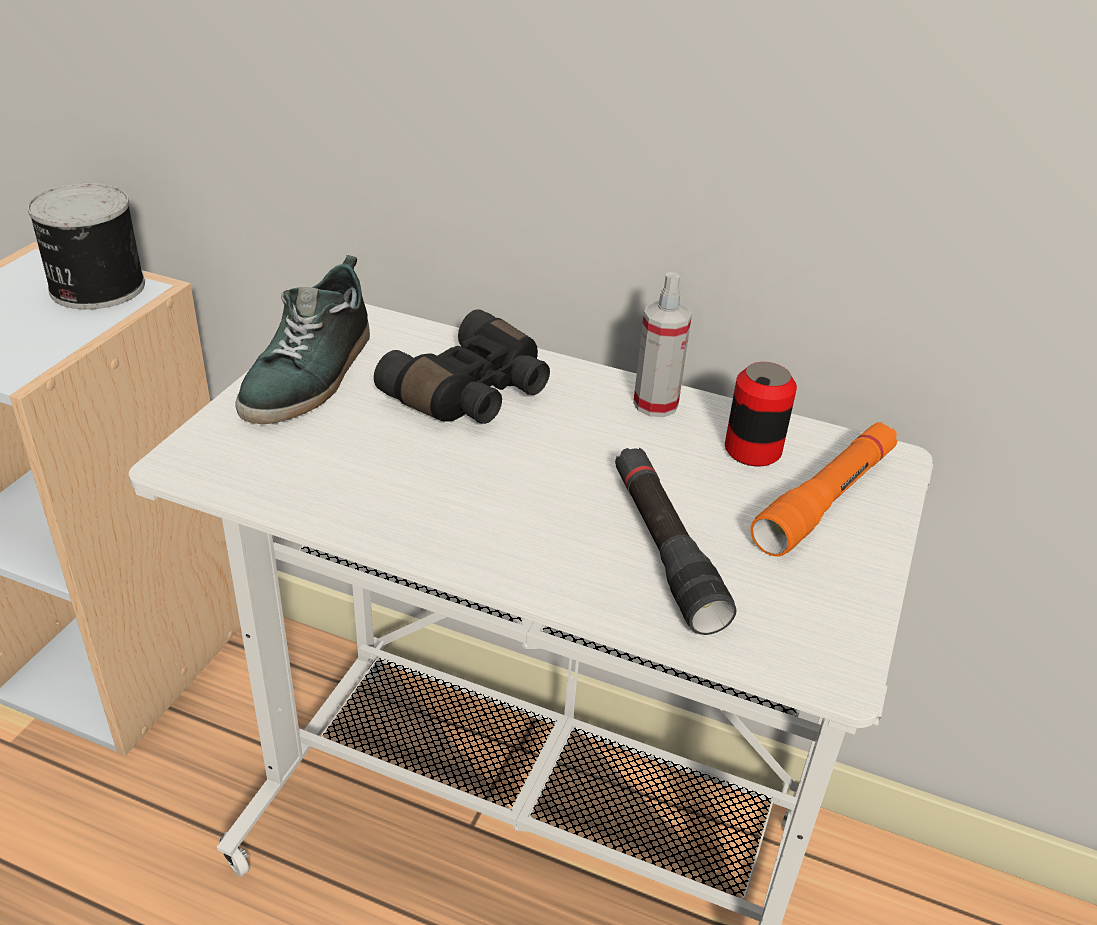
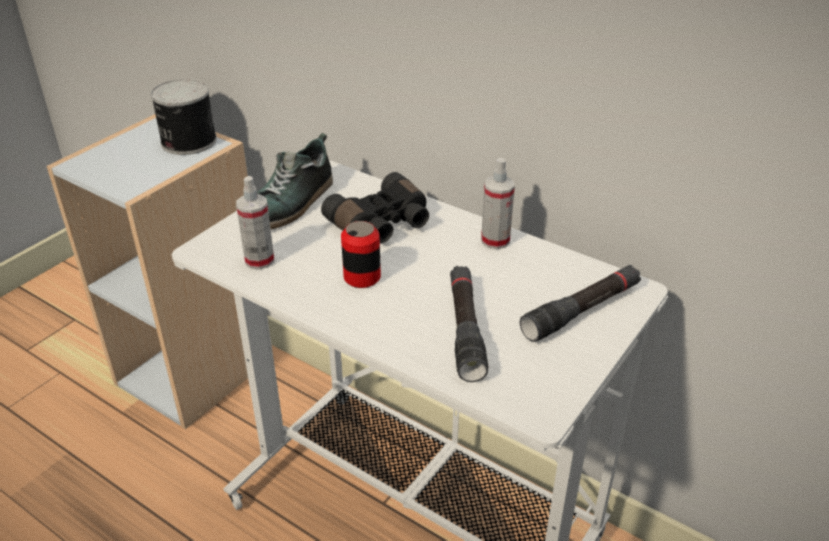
camera: 15 degrees right, 0 degrees up
(289, 471) = (259, 260): none -> spray bottle
(752, 450) = (546, 275): can -> can (362, 277)
(825, 500) = (581, 311): orange flashlight -> black flashlight

